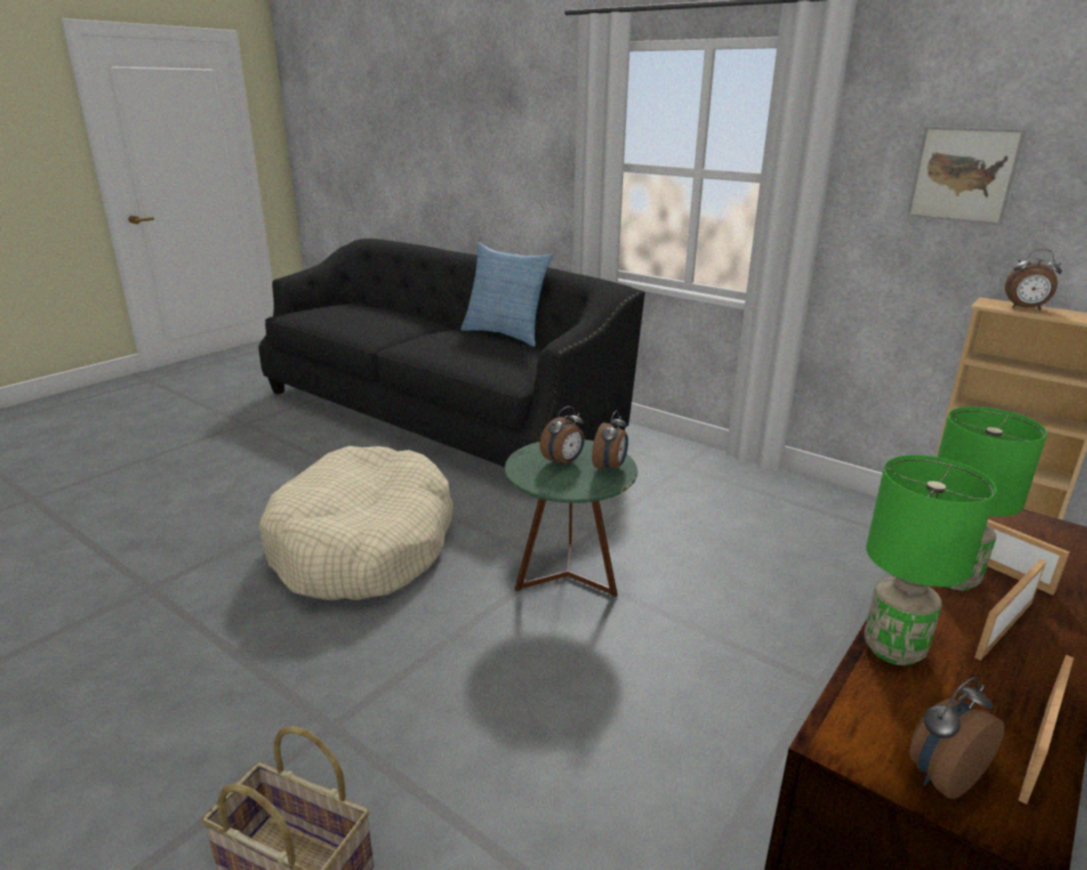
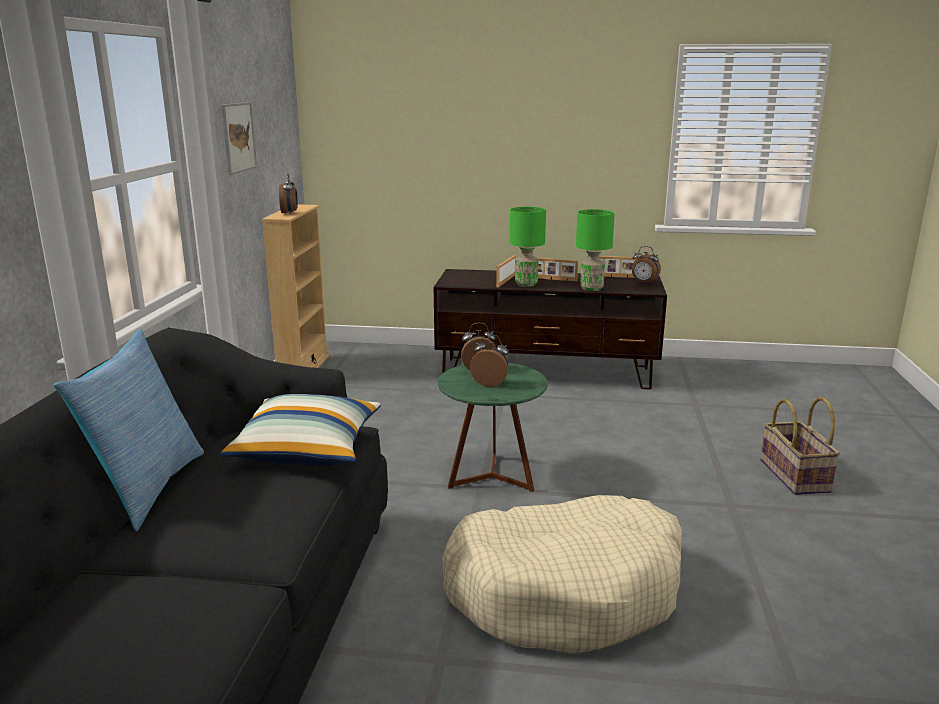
camera: 120 degrees left, 5 degrees down
(496, 365) = (307, 449): none -> pillow

